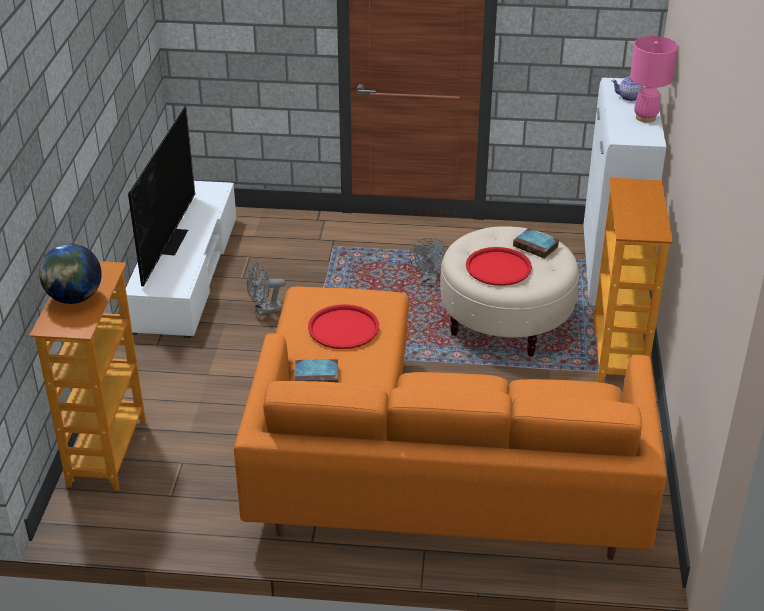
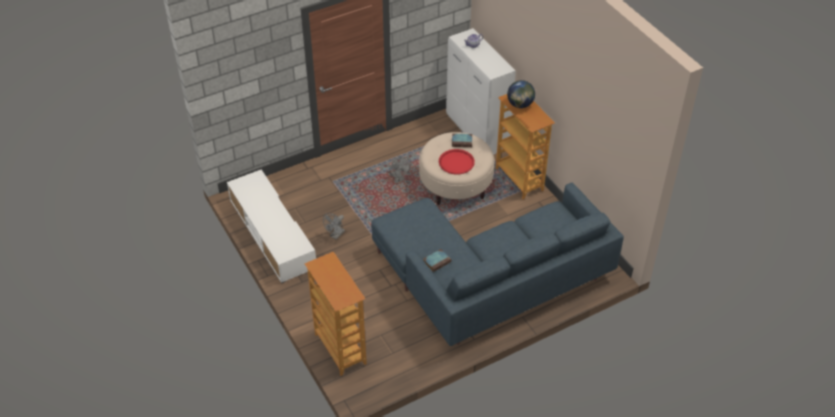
camera: 35 degrees left, 10 degrees up
(74, 298) = (333, 282): globe -> globe (520, 105)
(169, 240) = (267, 221): television -> none
(343, 328) = (423, 231): red tray -> none
(421, 473) = (489, 282): orange sofa -> blue sofa
(645, 117) = (491, 55): pink table lamp -> none

